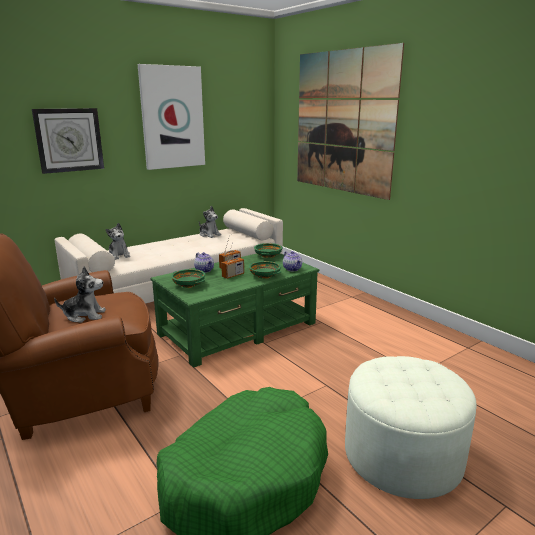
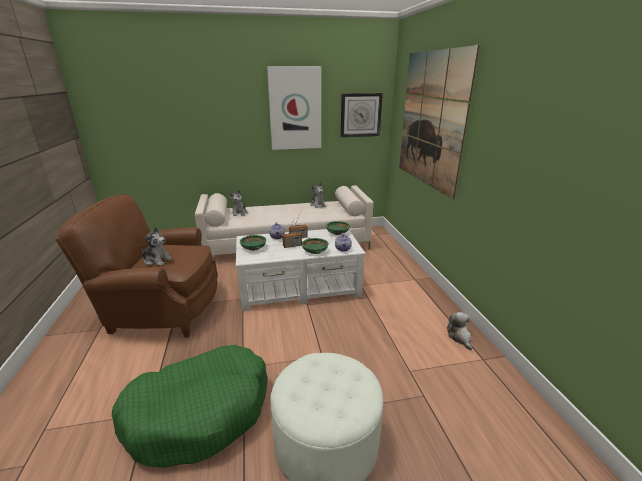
camera: 25 degrees right, 5 degrees up
(69, 140) = (213, 125): wall clock -> wall clock (360, 115)
(239, 328) = (299, 287): green coffee table -> white coffee table
(435, 335) = (460, 337): none -> plush toy

